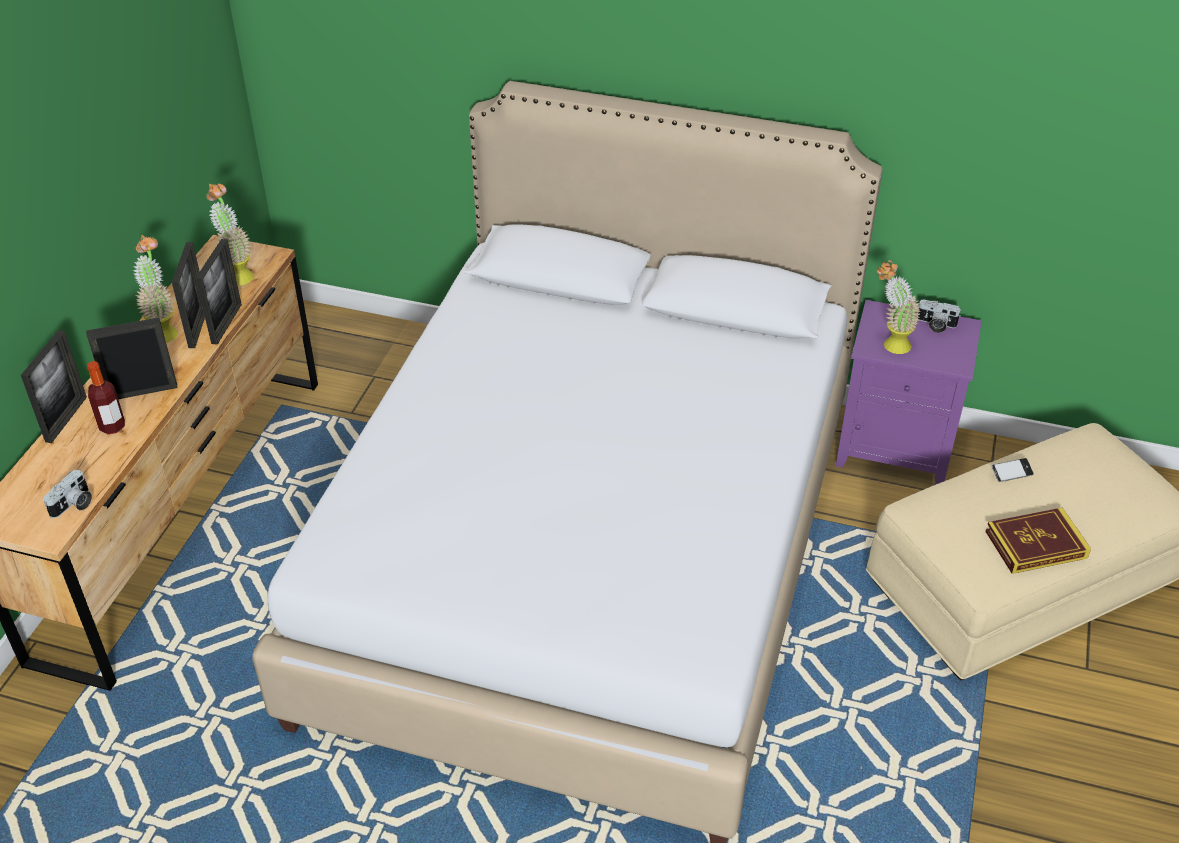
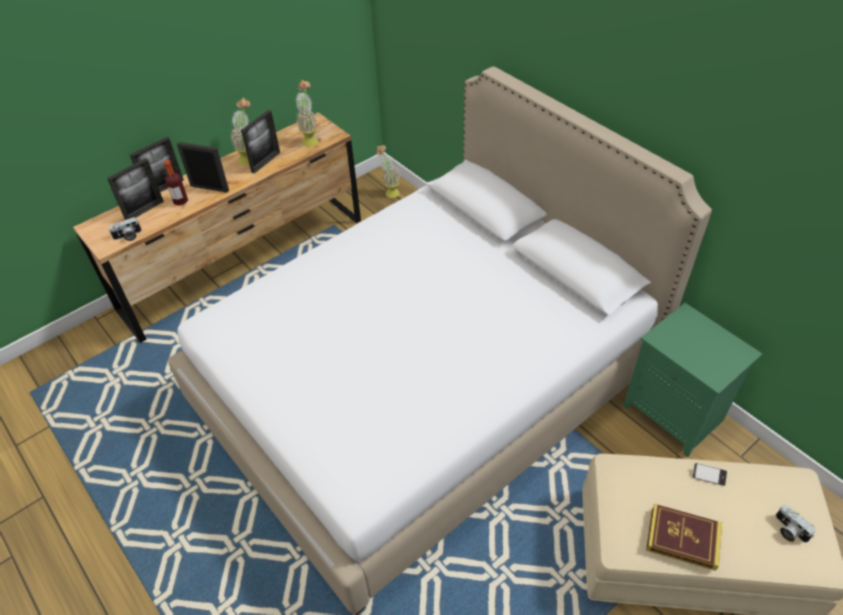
camera: 35 degrees right, 5 degrees up
(226, 324) = (280, 165): picture frame -> picture frame (144, 211)
(889, 345) = (674, 342): potted plant -> potted plant (389, 192)
(896, 448) = (675, 414): purple nightstand -> green nightstand
(935, 325) = (722, 342): camera -> camera (788, 530)

